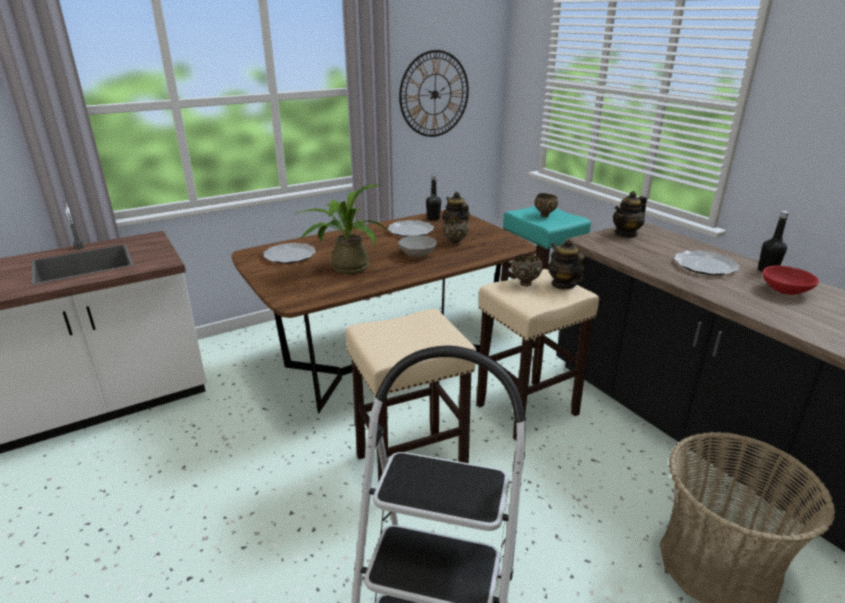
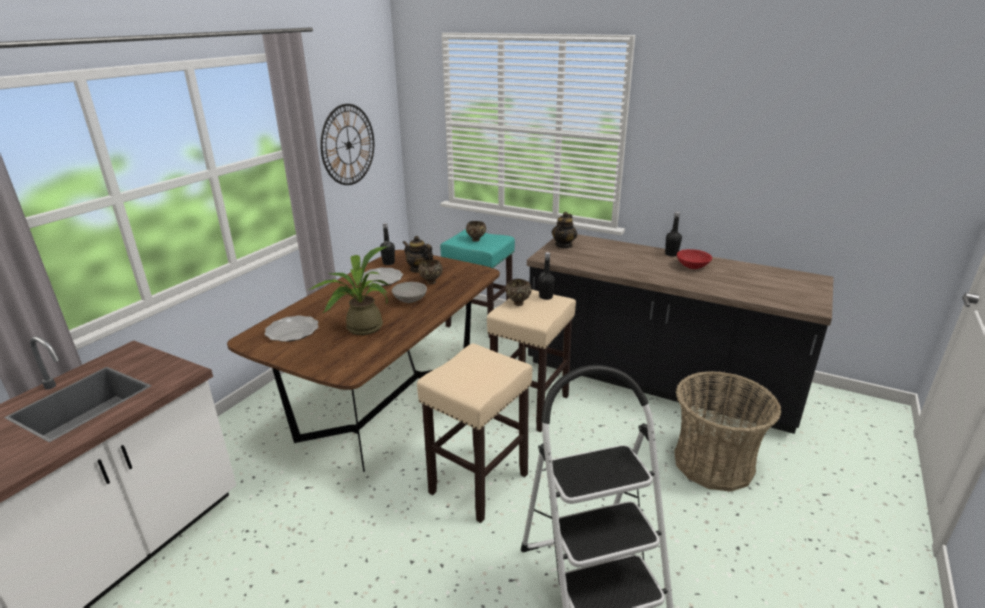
camera: 30 degrees left, 0 degrees up
(563, 284) = (546, 297): teapot -> black bottle
(704, 265) = (634, 259): plate -> none

